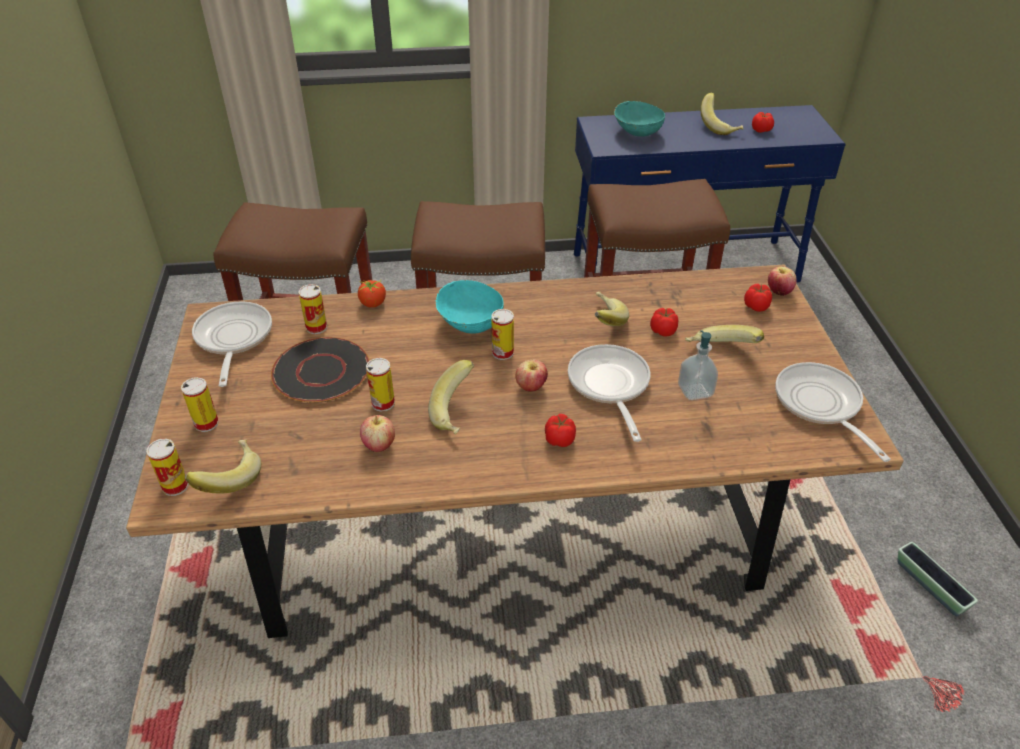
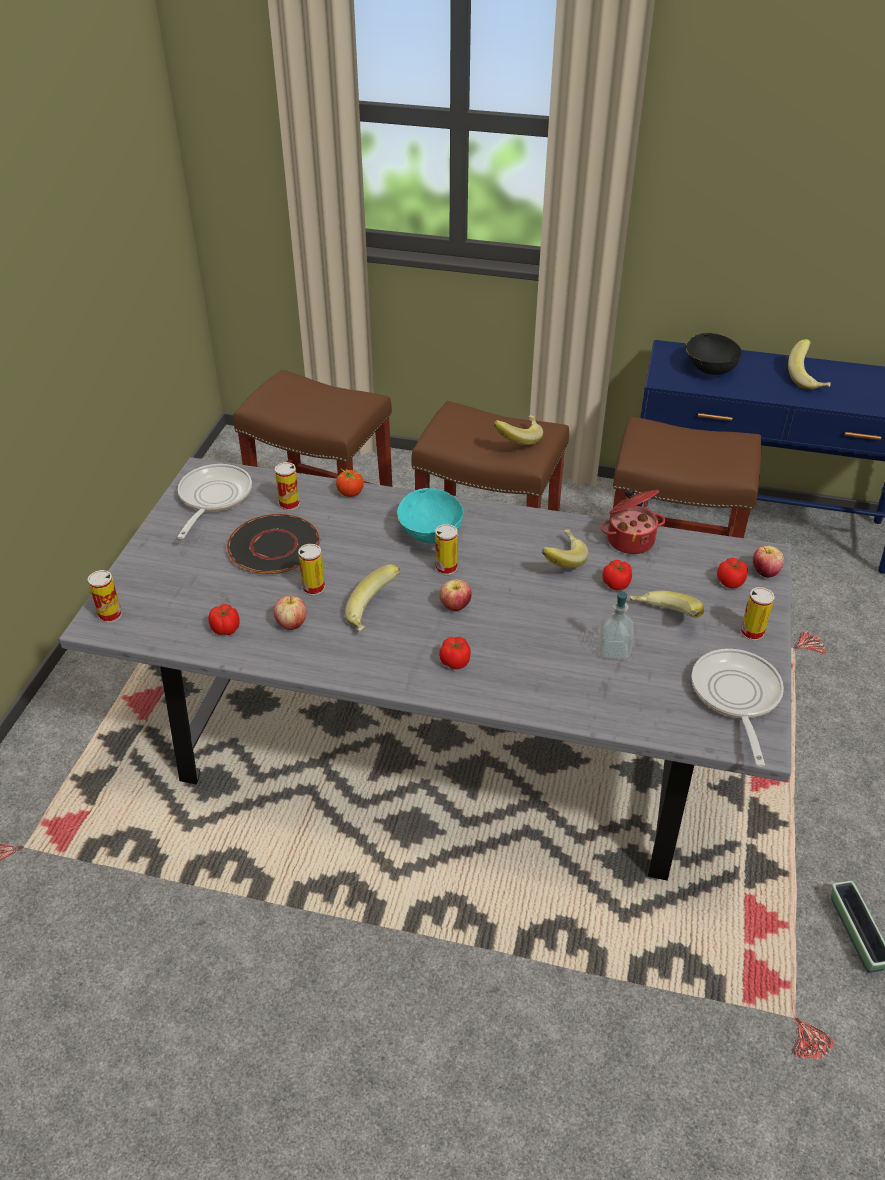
camera: 20 degrees right, 0 degrees up
(206, 423) = (157, 568): can -> can (752, 632)
(229, 478) = (154, 620): banana -> banana (517, 439)
(510, 520) = (442, 740): brown dining table -> grey dining table
(609, 386) = (531, 624): frying pan -> none
(636, 132) = (709, 368): turquoise bowl -> black bowl
(652, 289) = (630, 539): none -> cooking pot
(761, 130) = (855, 392): tomato -> tomato (226, 629)

